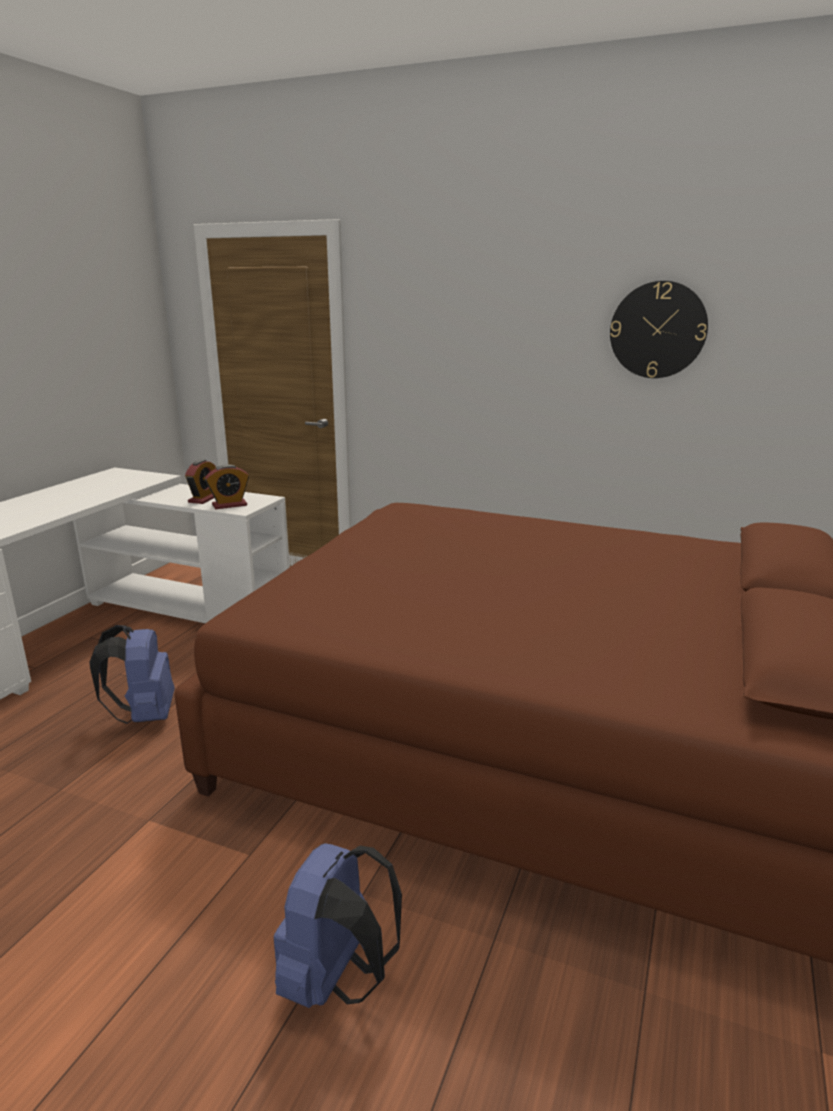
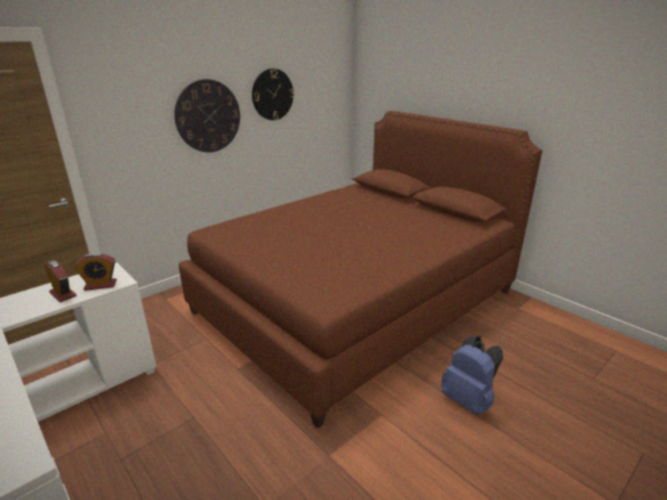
camera: 65 degrees left, 5 degrees up
(144, 715) = (204, 447): blue backpack -> none
(229, 505) = (100, 285): alarm clock -> alarm clock turned 75 degrees clockwise
(522, 351) = (208, 116): none -> wall clock

